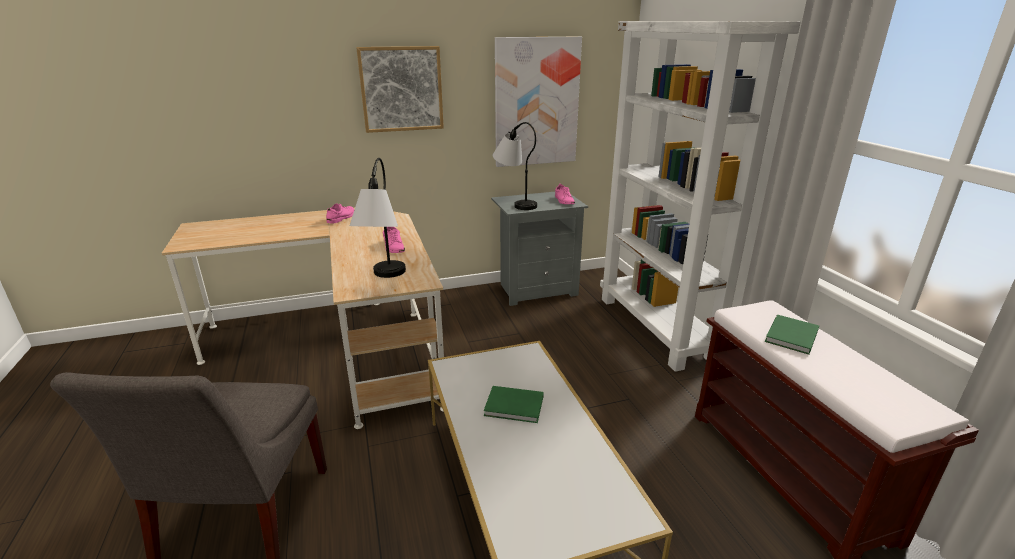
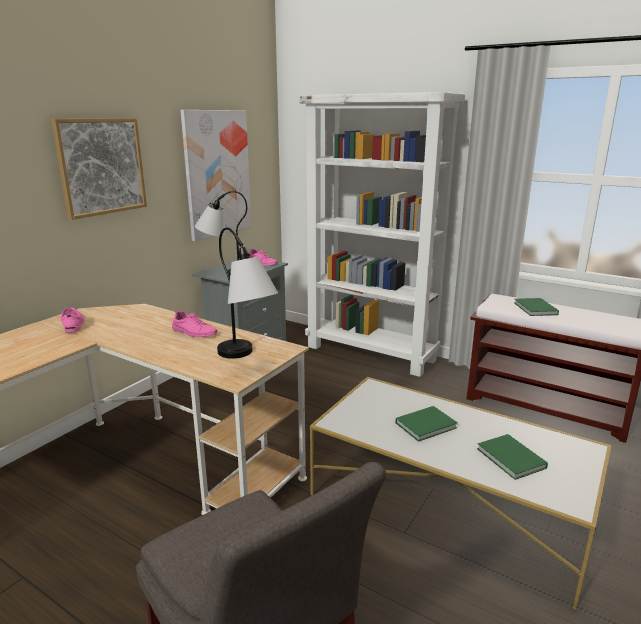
camera: 40 degrees left, 5 degrees down
(535, 477) = (511, 459): none -> green book

